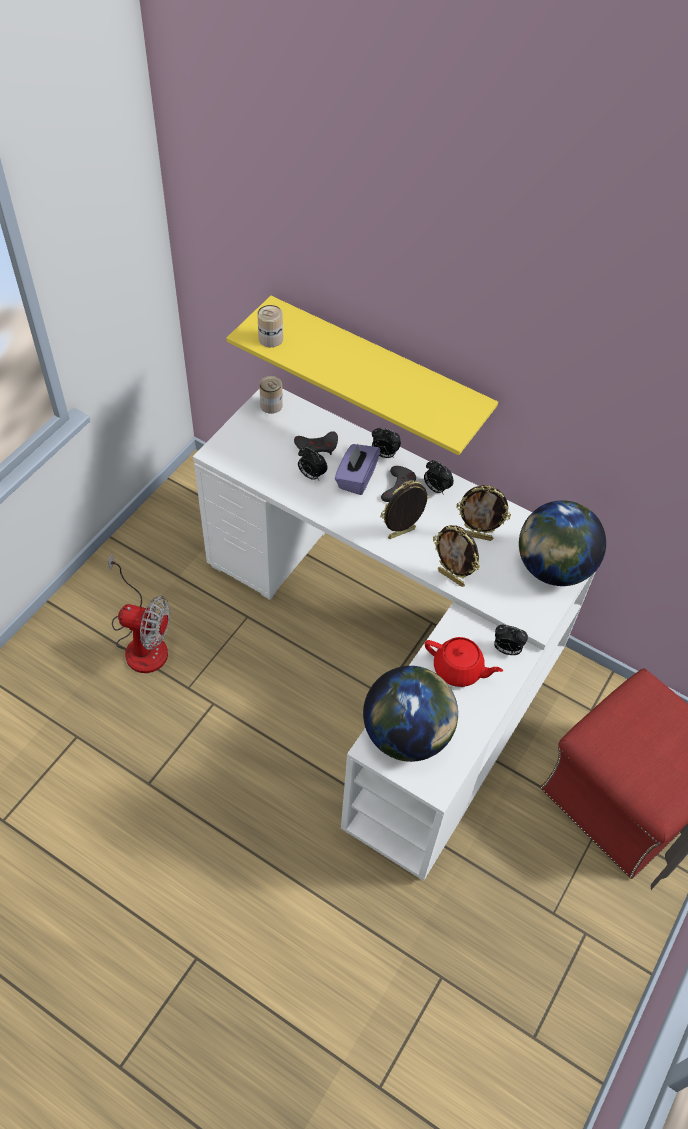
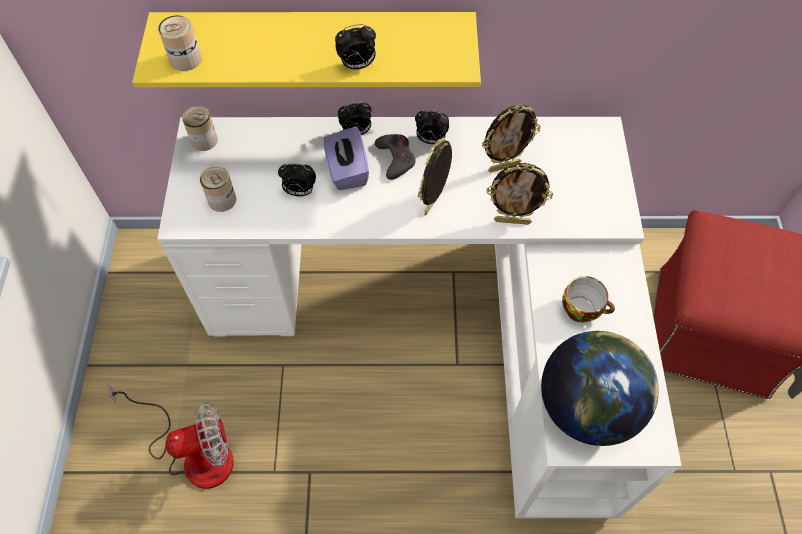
camera: 30 degrees left, 5 degrees up
(254, 453) = (222, 200): none -> can
(317, 446) = (284, 159): grey game controller -> none
(458, 669) = (582, 309): red teapot -> cup
(506, 649) = (608, 263): alarm clock -> alarm clock (357, 65)
(553, 568) = (592, 159): globe -> none

